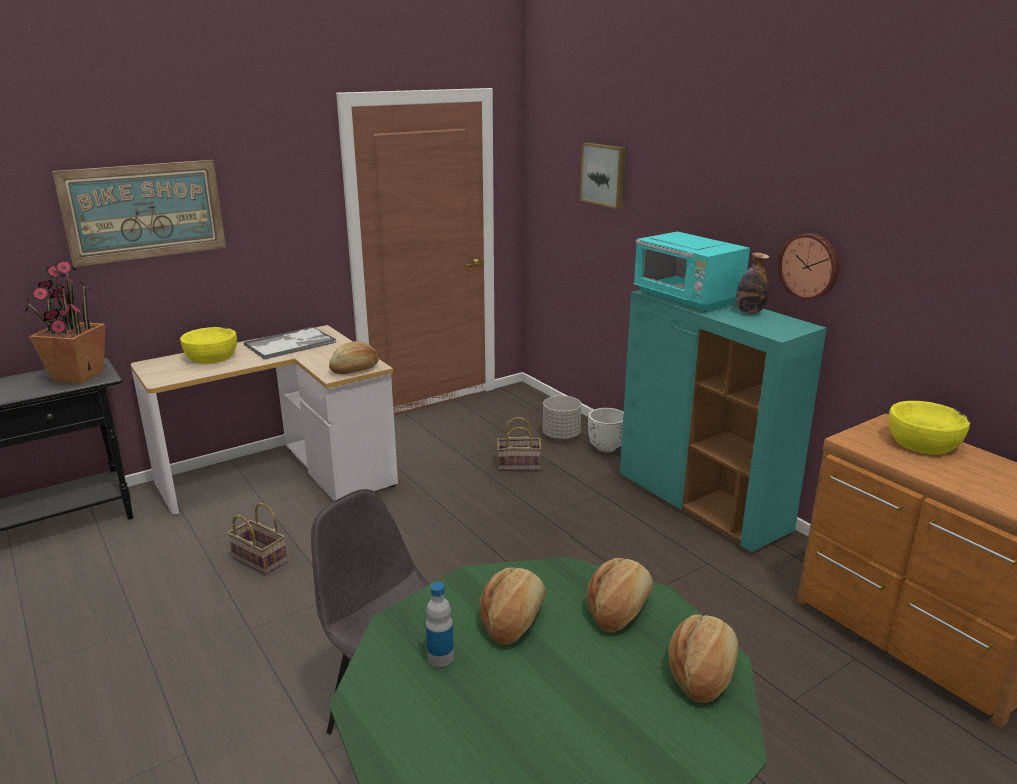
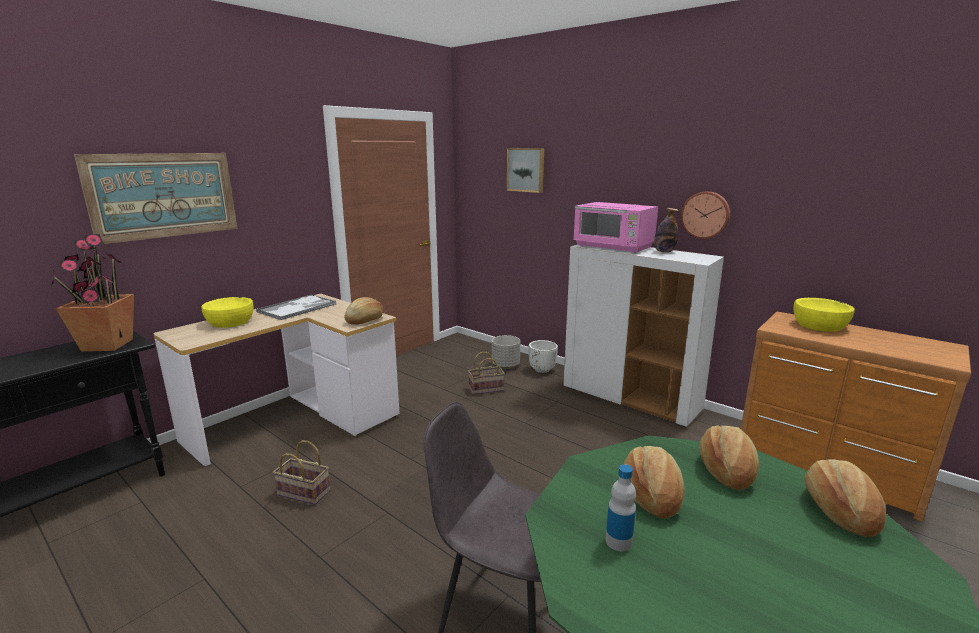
camera: 15 degrees left, 5 degrees down
(687, 299) = (613, 247): turquoise microwave -> pink microwave
(702, 504) = (631, 399): turquoise cabinet -> white cabinet

